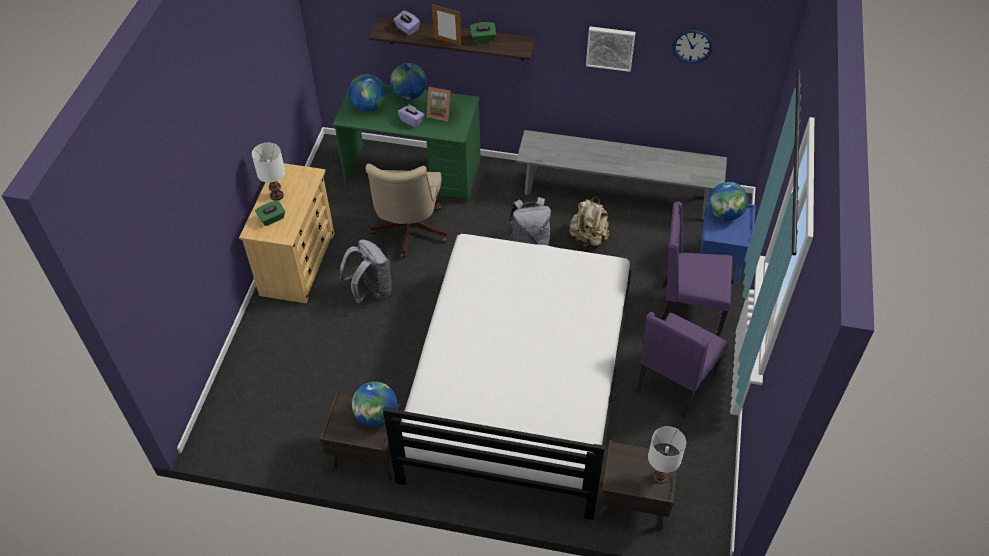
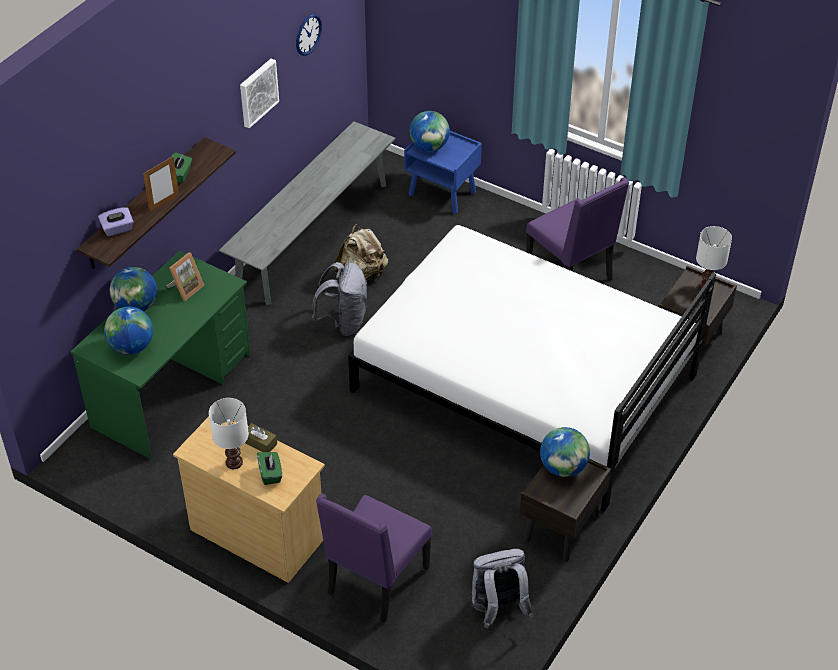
camera: 70 degrees left, 5 degrees down
(300, 203) = (260, 443): none -> brown tissue box
(371, 291) = (338, 473): grey backpack -> grey backpack (498, 610)
(409, 233) = (268, 418): beige office chair -> none
(412, 121) = (182, 315): purple tissue box -> none
(688, 308) = (489, 234): purple chair -> purple chair (376, 582)

